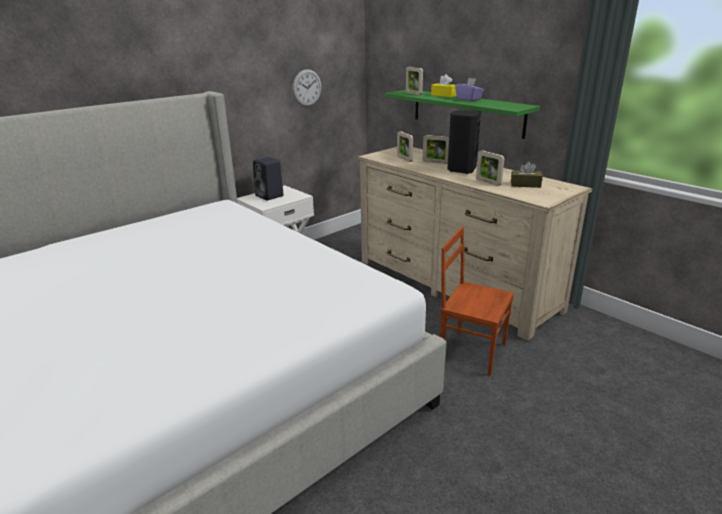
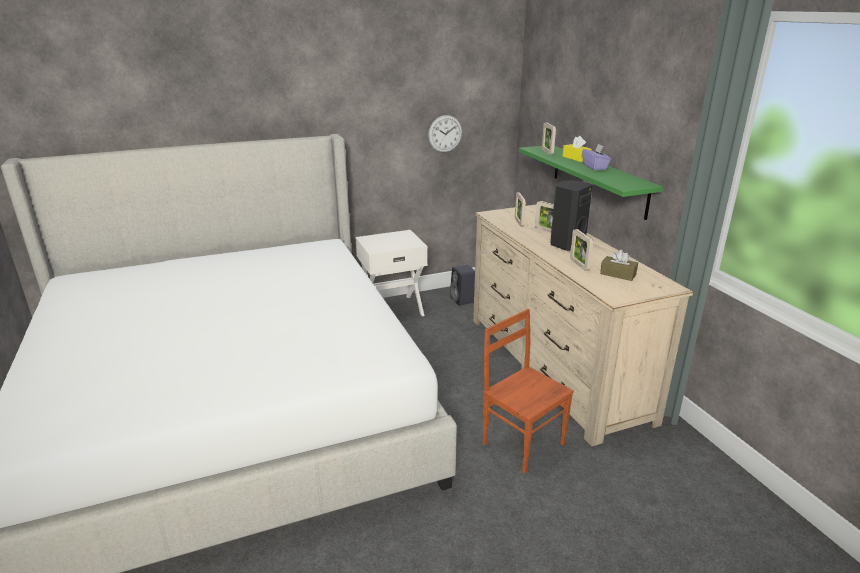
camera: 20 degrees right, 0 degrees up
(270, 196) = (387, 240): black speaker -> black speaker (463, 300)

